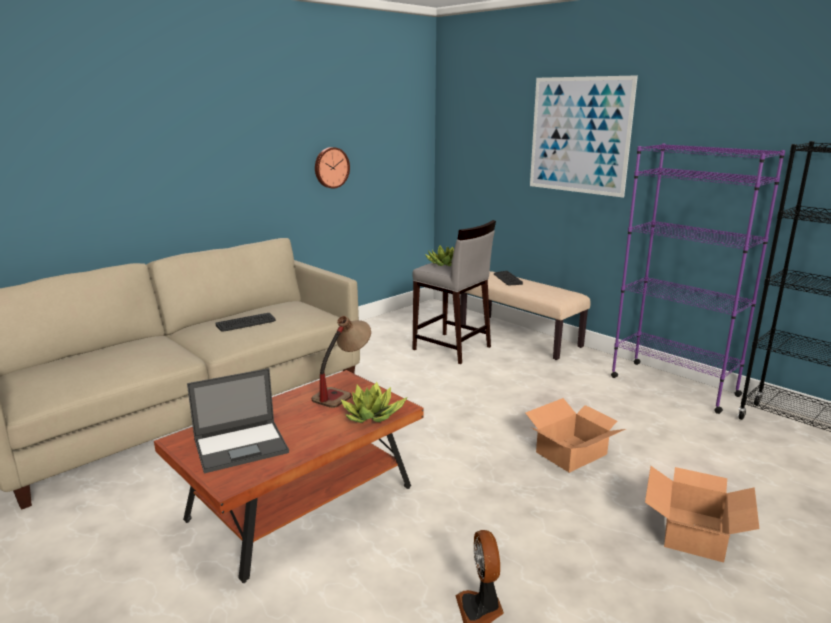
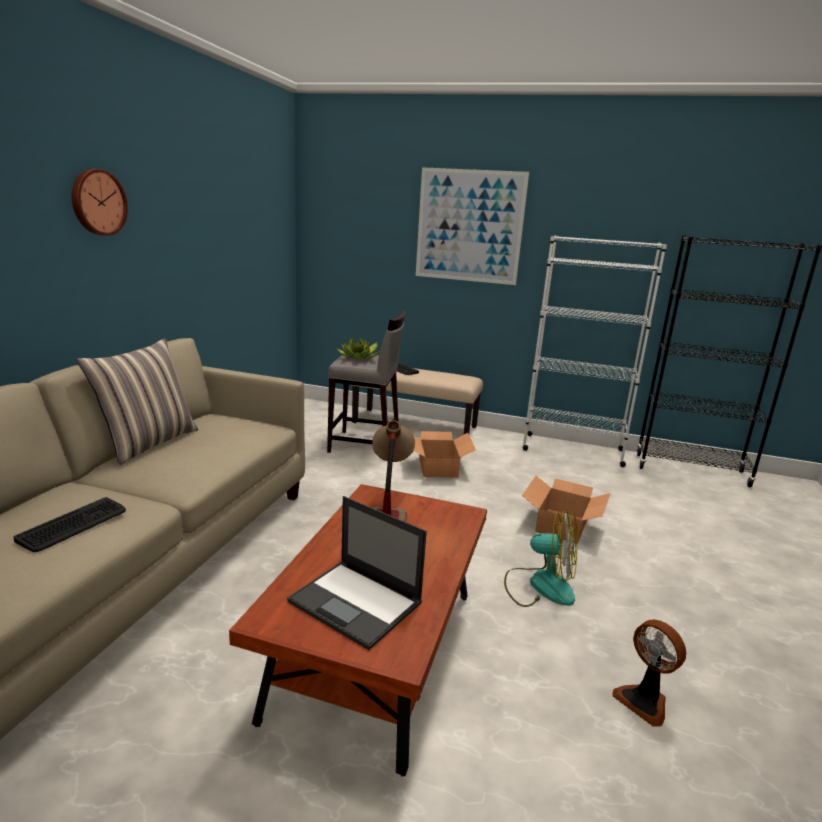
camera: 30 degrees left, 0 degrees up
(227, 316) = (148, 443): none -> pillow
(242, 446) = (356, 603): laptop -> laptop turned 90 degrees clockwise
(246, 323) = (189, 448): keyboard -> keyboard (74, 525)
(331, 167) = (212, 253): wall clock -> wall clock (97, 202)
(372, 415) = (451, 528): potted plant -> none
(488, 496) = (540, 585): none -> fan
(672, 386) = (572, 450): purple bookcase -> white bookcase
(695, 532) = (707, 570): cardboard box -> cardboard box (438, 467)

